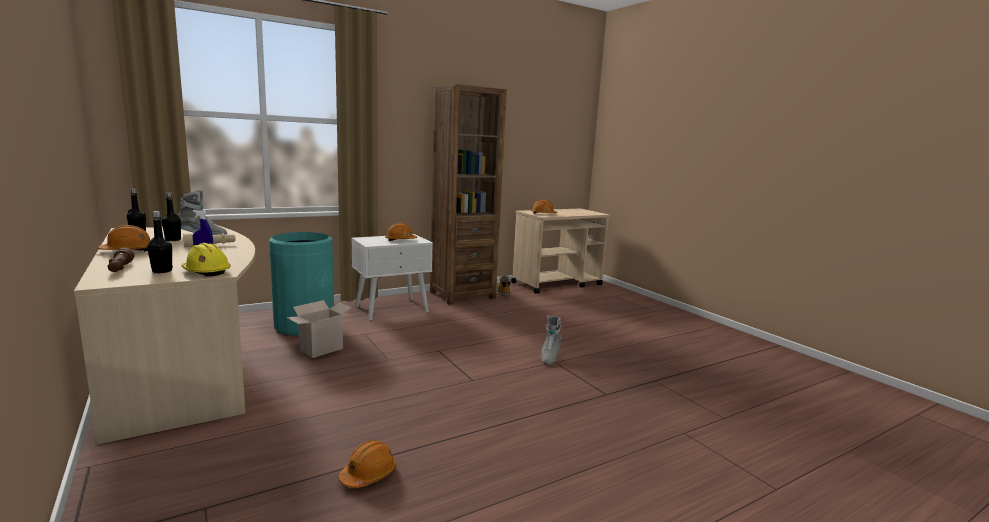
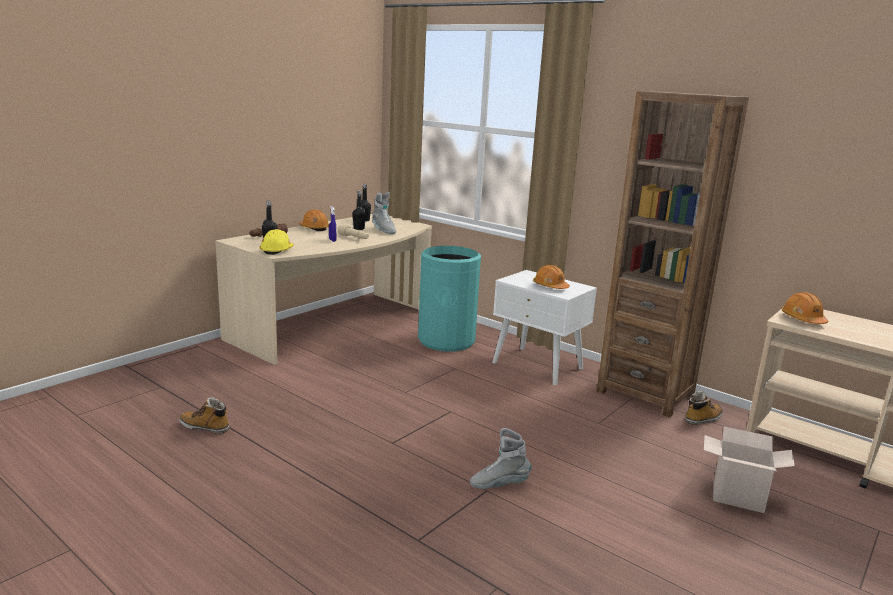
camera: 70 degrees right, 5 degrees up
(321, 350) = (399, 360): cardboard box -> cardboard box (736, 498)
(368, 474) = (205, 427): orange hard hat -> boot

